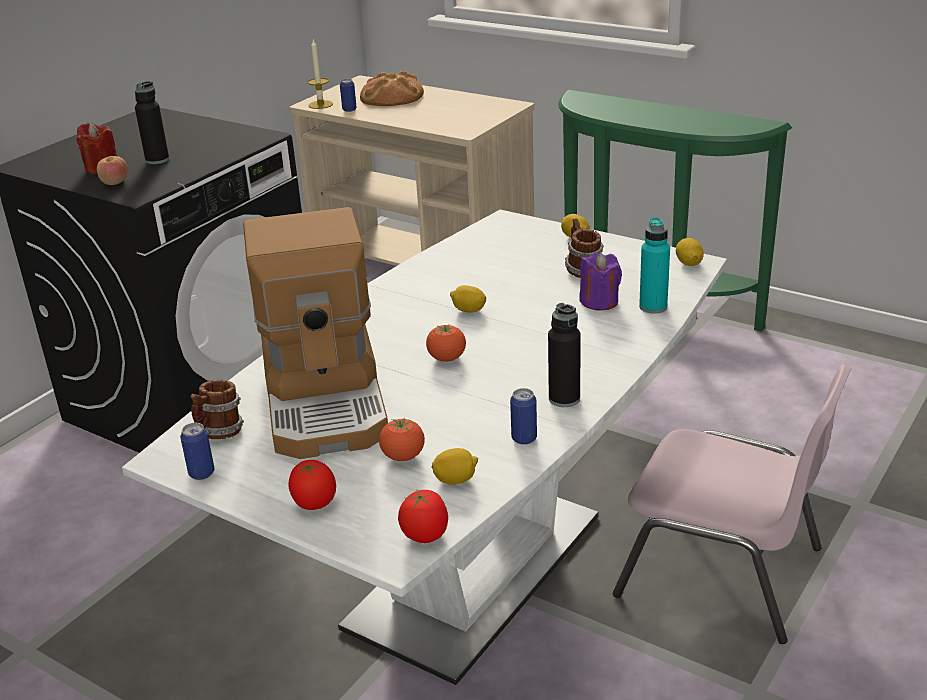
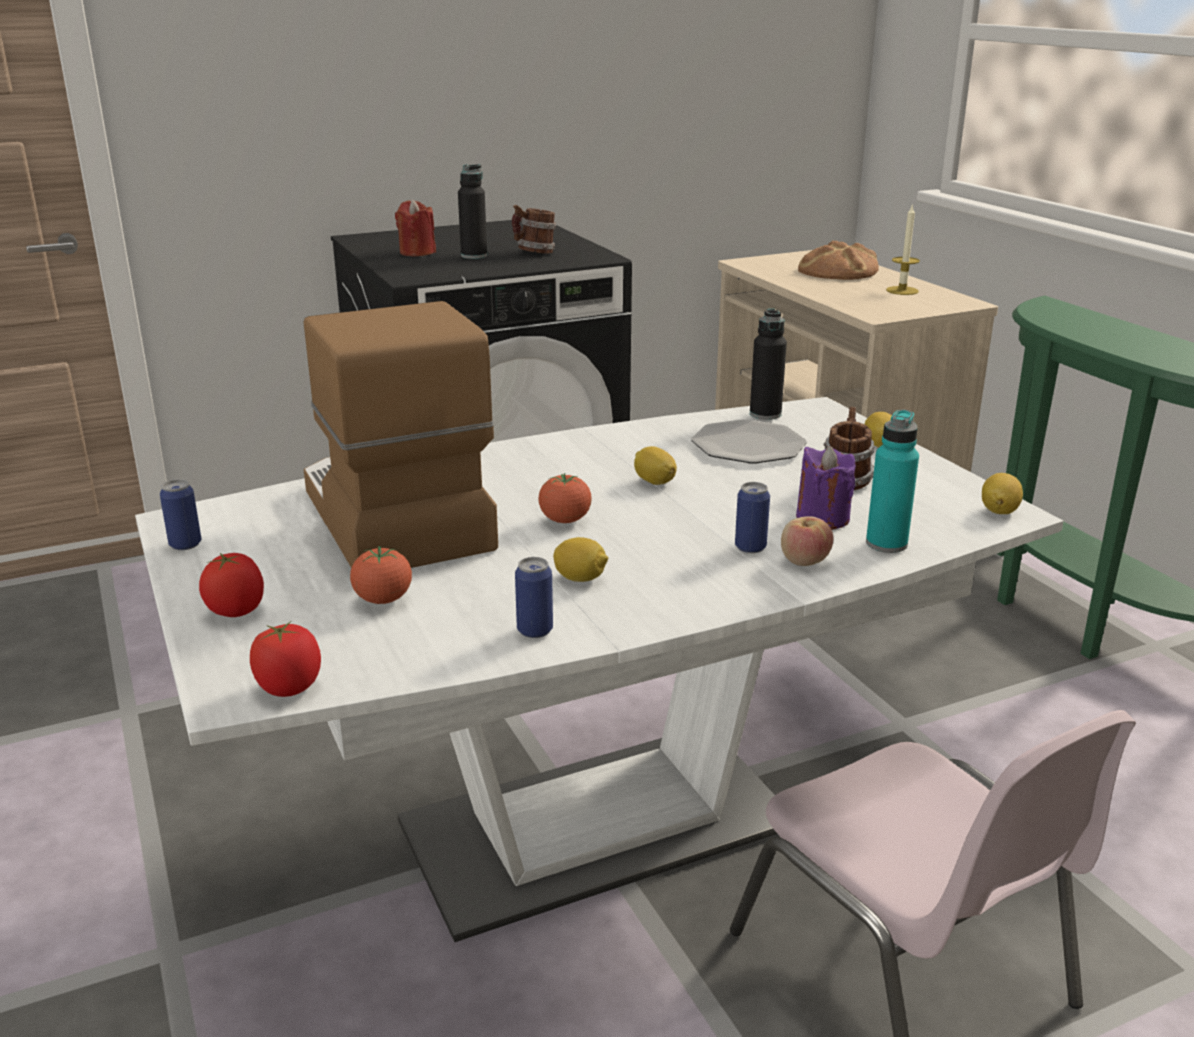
camera: 30 degrees right, 5 degrees down
(114, 183) = (408, 265): apple -> apple (804, 561)
(219, 434) = (252, 515): mug -> mug (534, 253)
(320, 104) = (751, 264): candle -> candle (902, 290)
(327, 398) = (392, 518): coffee machine -> coffee machine turned 135 degrees clockwise
(349, 109) = (775, 273): can -> can (750, 547)
(455, 480) = (401, 644): lemon -> lemon (580, 578)
(495, 263) = (748, 445): none -> plate
(564, 399) = (639, 605): black bottle -> black bottle (765, 414)

